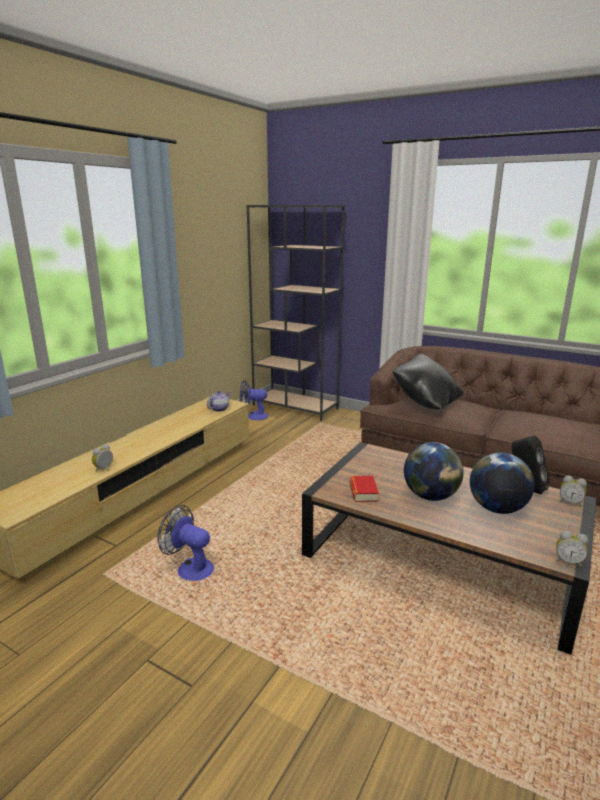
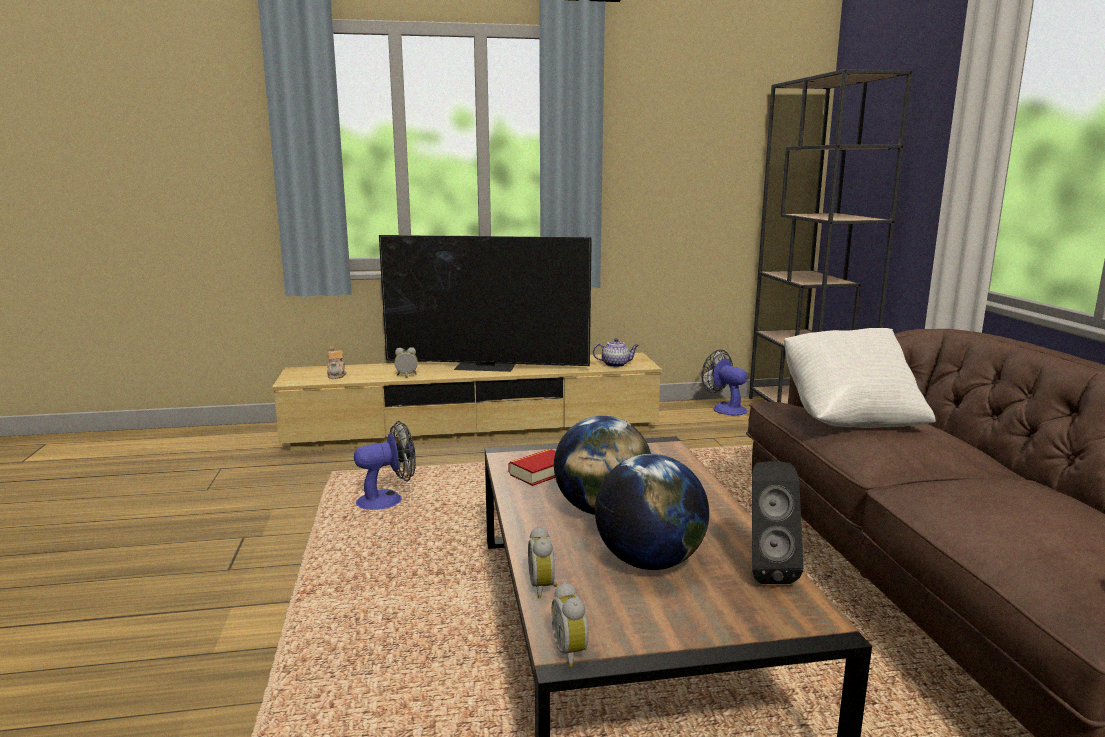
camera: 50 degrees right, 5 degrees down
(40, 492) = (336, 375): none -> teapot
(144, 439) = (486, 366): none -> television
(190, 568) = (388, 500): fan -> fan turned 75 degrees clockwise
(425, 403) = (849, 417): black pillow -> white pillow
(570, 502) = (793, 620): alarm clock -> alarm clock (544, 587)

